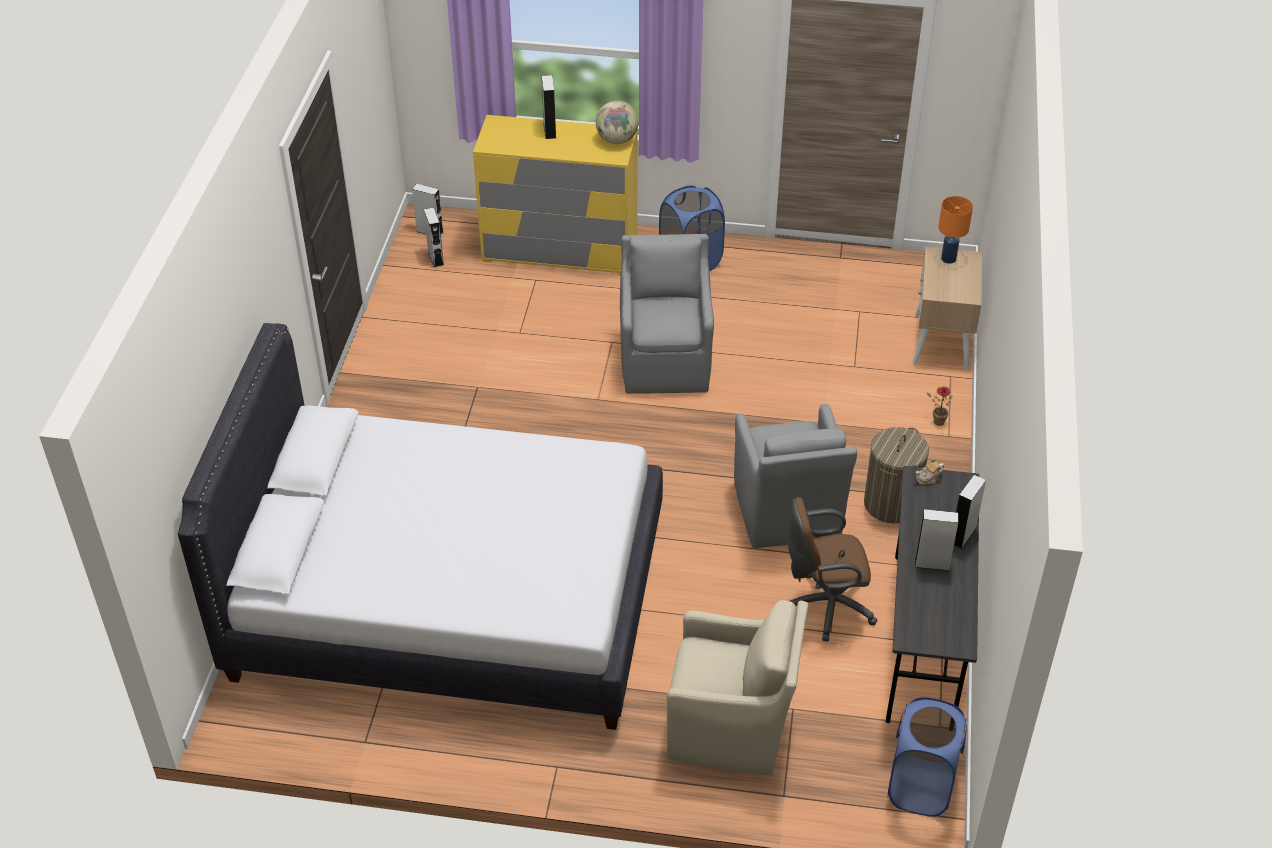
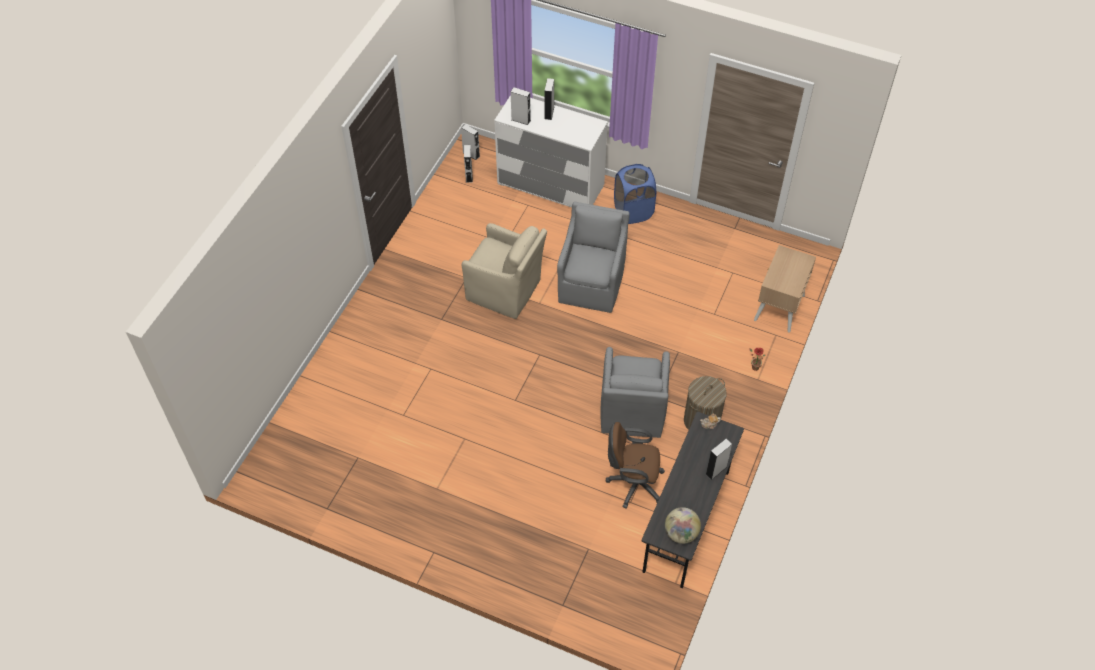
camera: 15 degrees right, 10 degrees up
(449, 598) = (404, 424): white bed -> none
(560, 250) = (550, 185): yellow dresser -> white dresser
(617, 140) = (590, 129): globe -> globe (681, 533)
(732, 728) = (546, 553): beige armchair -> beige armchair (505, 291)
(920, 787) = (648, 620): blue laundry basket -> none
(932, 564) = (688, 486): grey speaker -> grey speaker (521, 120)
(948, 258) = (790, 257): orange table lamp -> none

